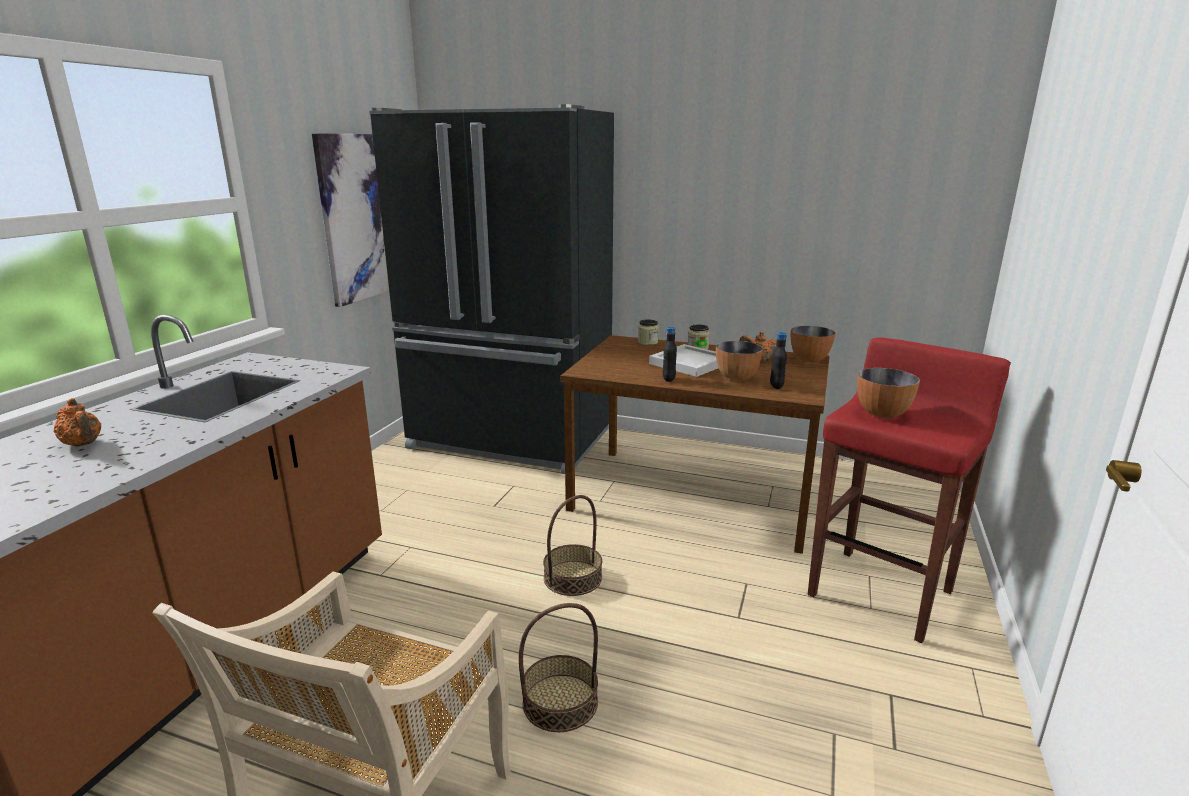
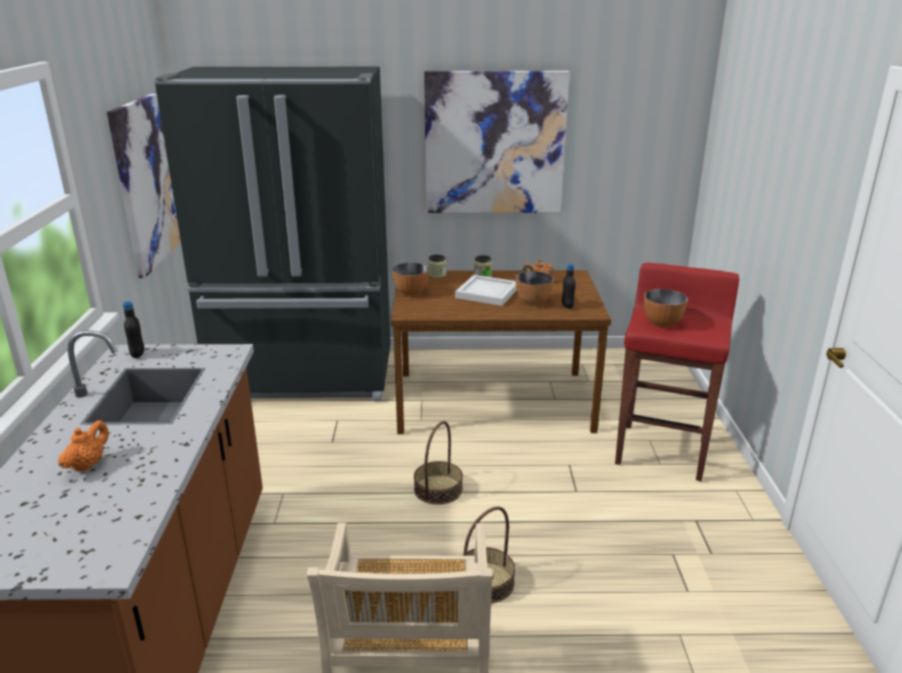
camera: 20 degrees left, 5 degrees up
(83, 444) = (88, 465): orange teapot -> orange teapot turned 90 degrees counterclockwise
(669, 379) = (482, 311): black bottle -> black bottle (138, 354)
(736, 203) = (494, 143): none -> picture
(810, 359) = (575, 276): bowl -> bowl (411, 292)

